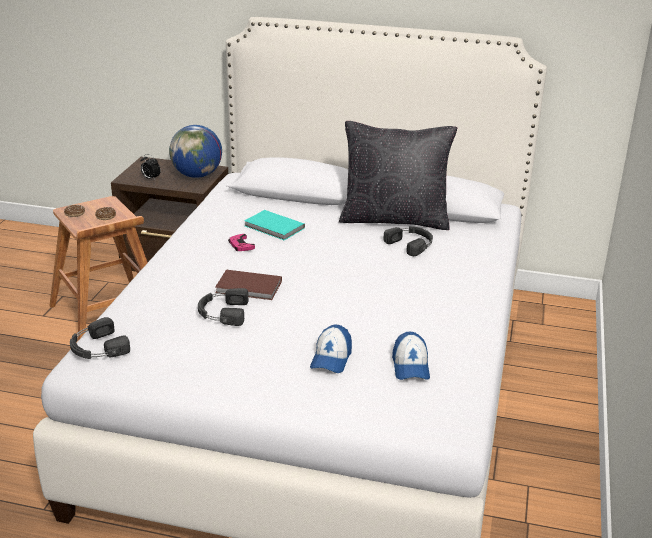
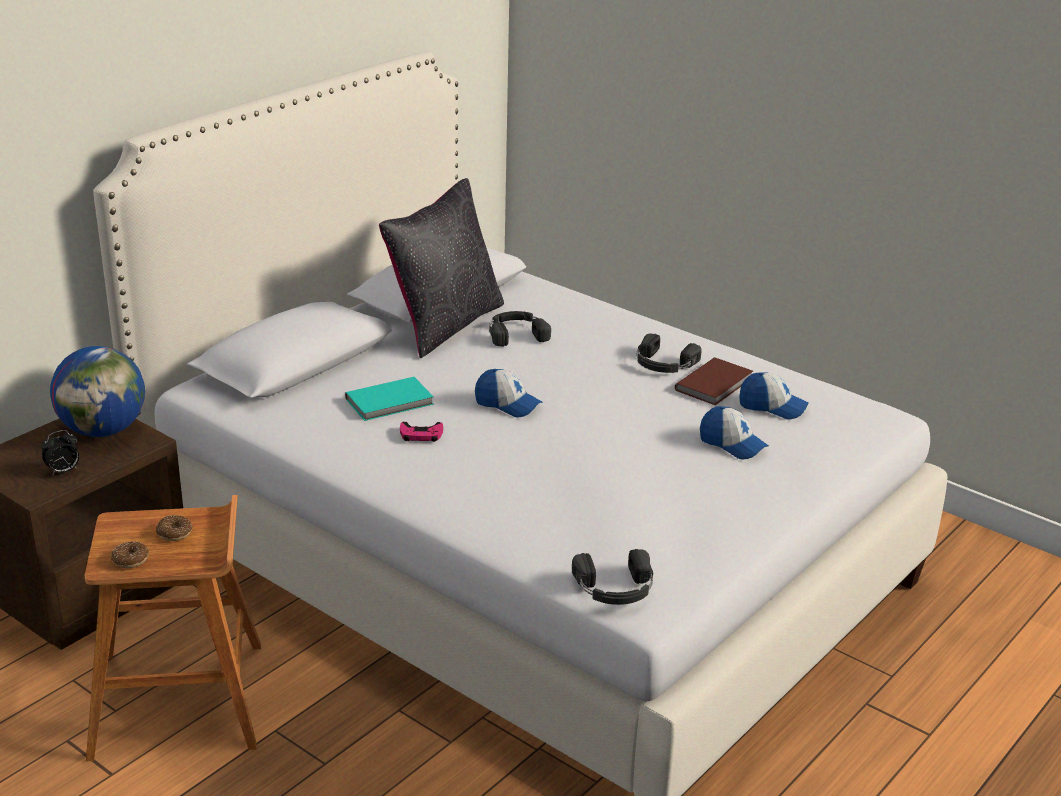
camera: 65 degrees left, 0 degrees up
(222, 312) = (594, 483): black headphones -> black headphones (663, 364)
(249, 288) = (543, 454): brown book -> brown book (716, 384)
(305, 262) = (507, 404): none -> cap

